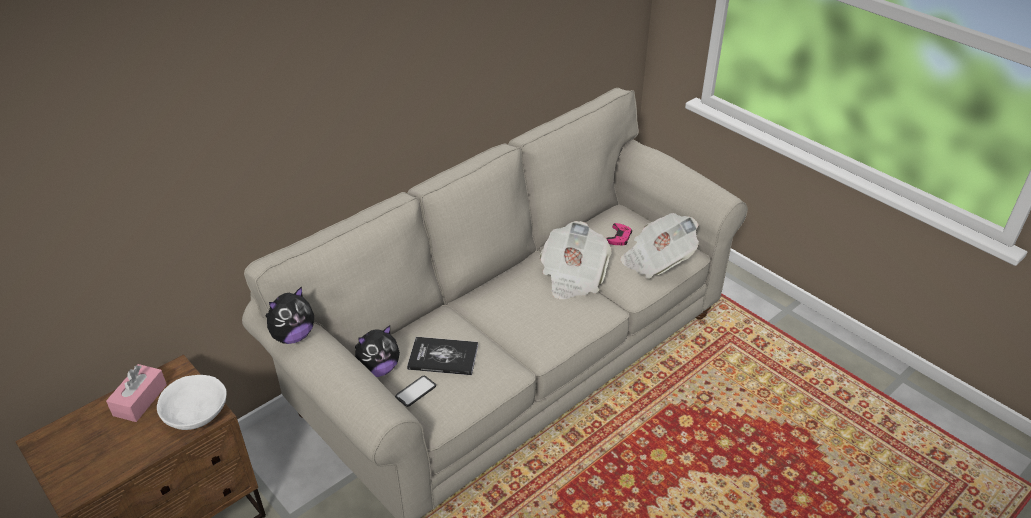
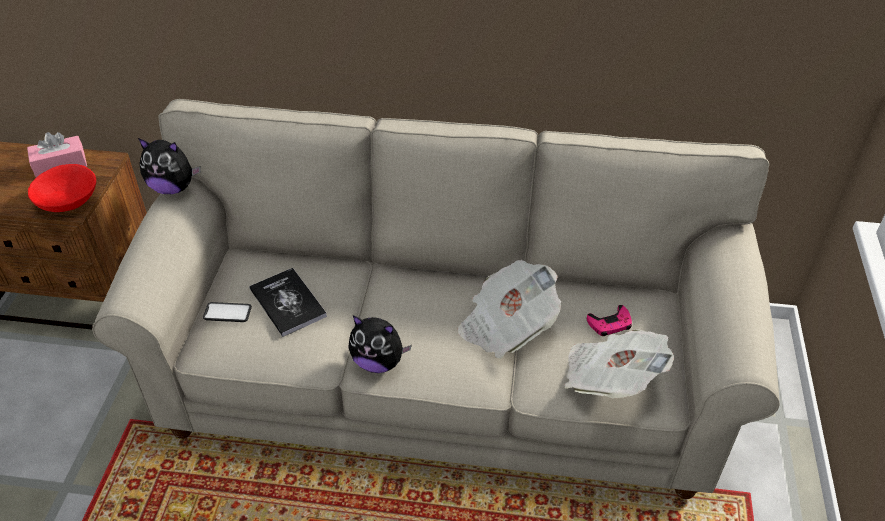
camera: 50 degrees right, 5 degrees up
(197, 413) = (69, 201): white bowl -> red bowl
(378, 369) = (235, 272): plush toy -> plush toy (378, 362)

